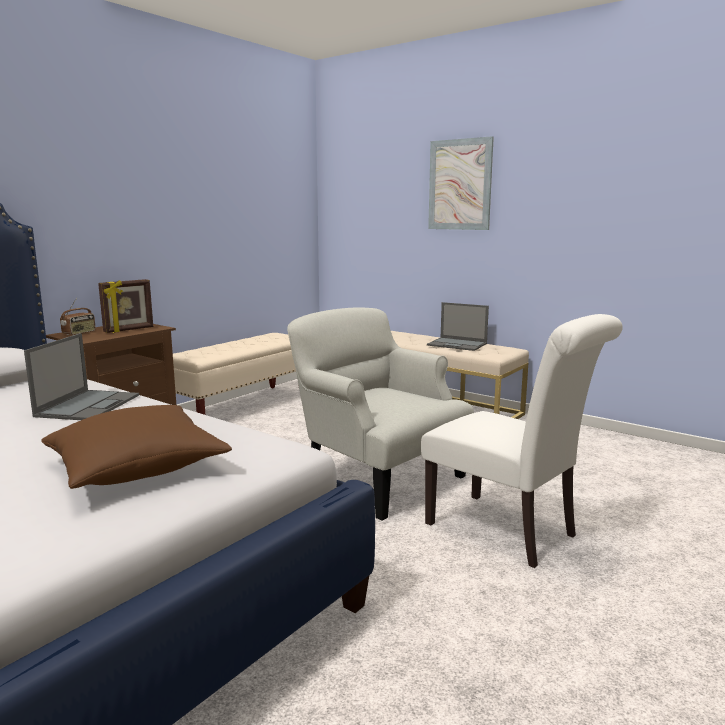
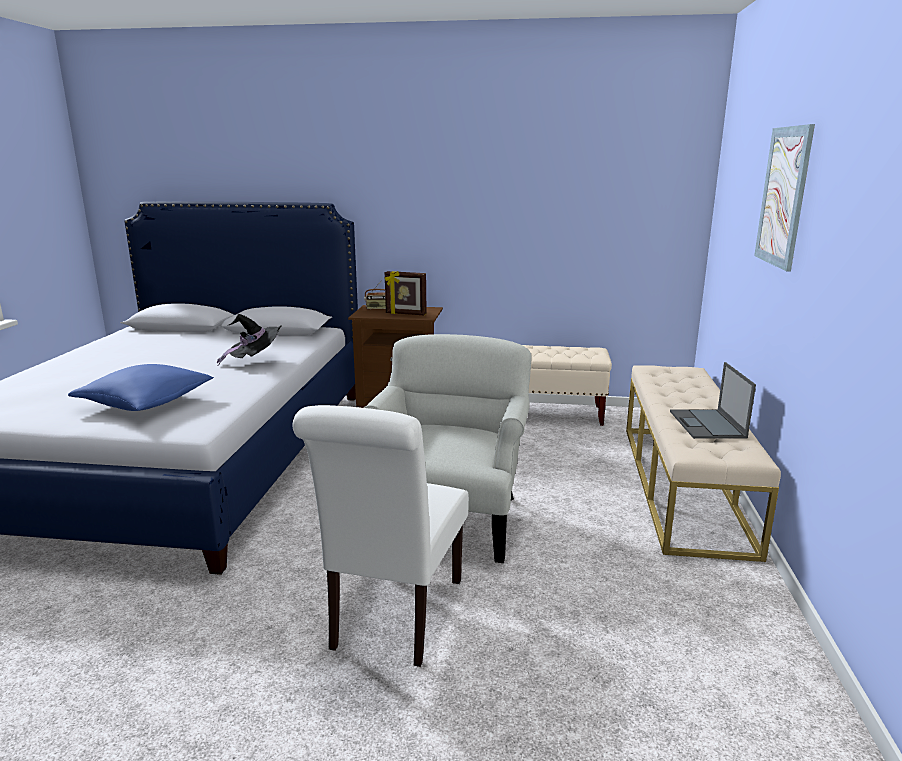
camera: 60 degrees right, 5 degrees up
(89, 405) = (255, 361): laptop -> black hat
(136, 468) = (146, 403): brown pillow -> blue pillow

